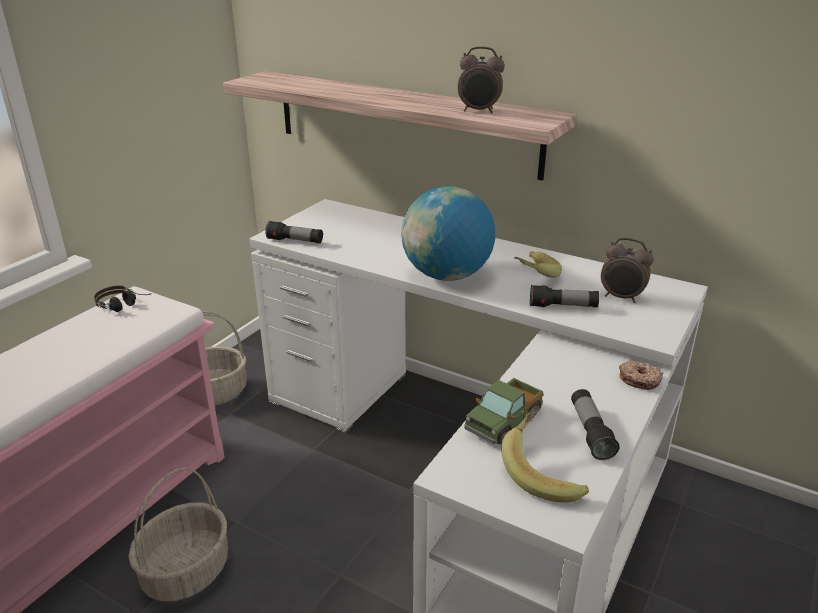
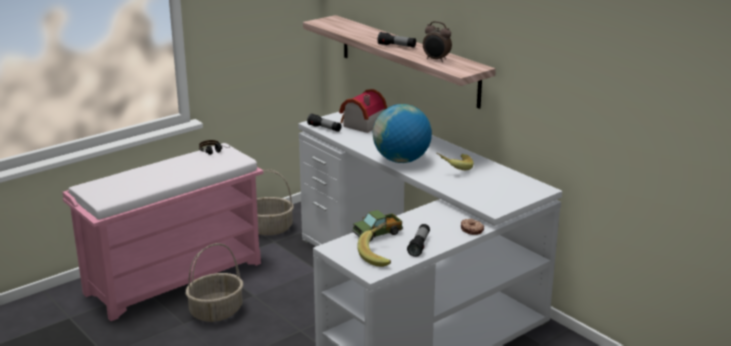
camera: 20 degrees right, 5 degrees down
(344, 228) = (360, 125): none -> toy house
(563, 307) = (455, 186): flashlight -> flashlight (396, 46)
(621, 297) = (497, 187): alarm clock -> none

